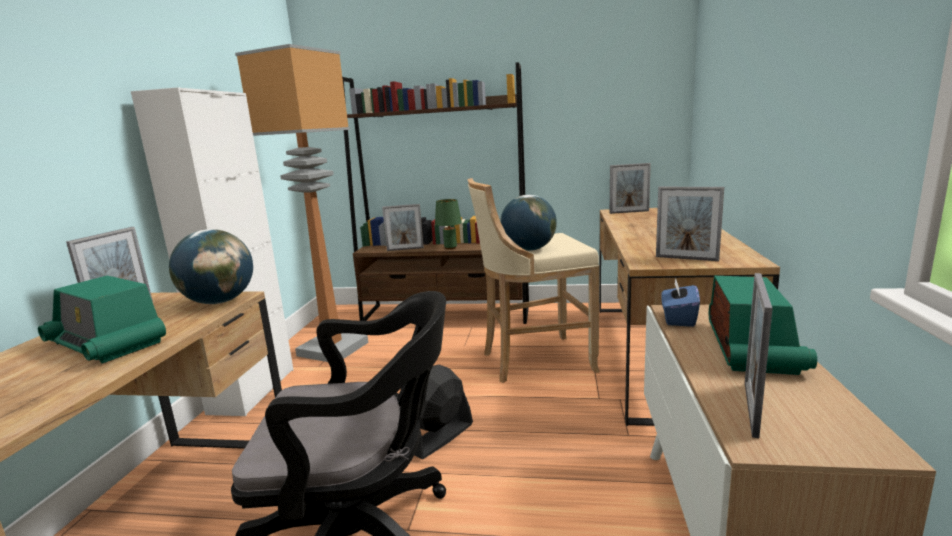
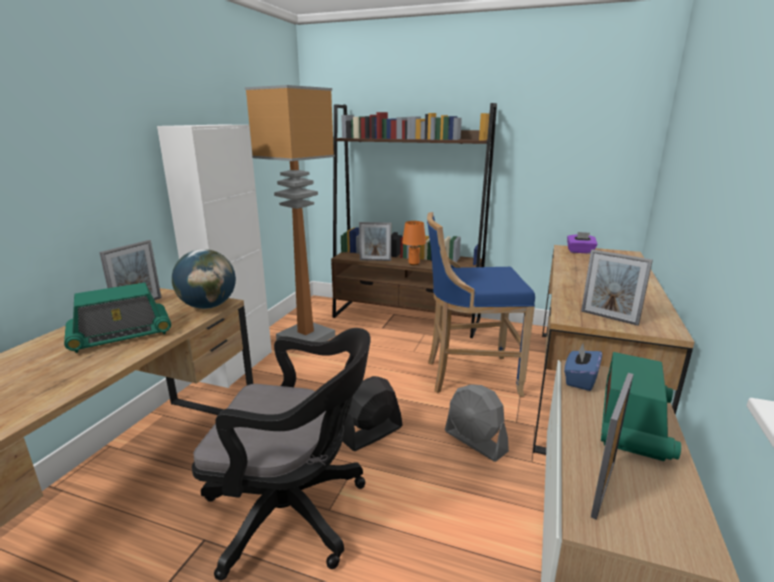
camera: 10 degrees right, 5 degrees up
(107, 343) = (121, 335): radio -> radio turned 75 degrees counterclockwise
(450, 248) = (414, 264): green table lamp -> orange table lamp
(529, 250) = (473, 283): globe -> none
(533, 361) = (468, 376): beige stool -> blue stool
(560, 425) = (475, 441): none -> grey fan
(629, 212) = (580, 251): picture frame -> purple tissue box

